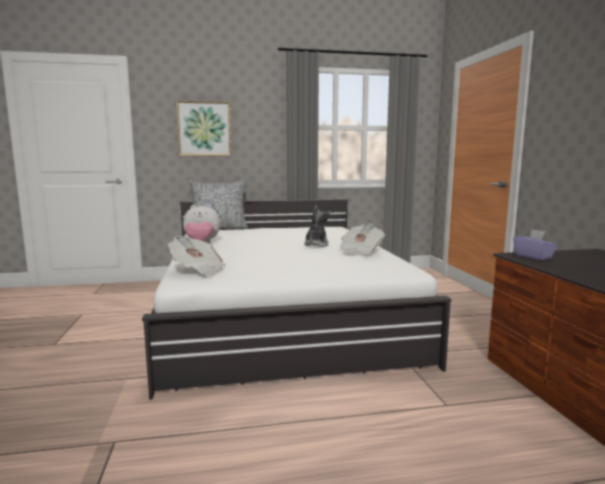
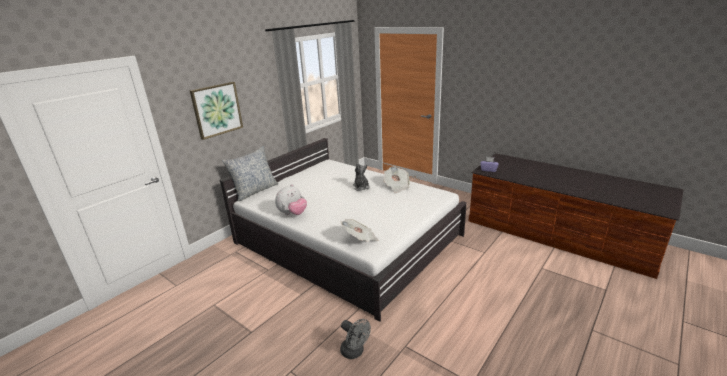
camera: 40 degrees left, 15 degrees up
(67, 411) = (355, 352): none -> grey fan

